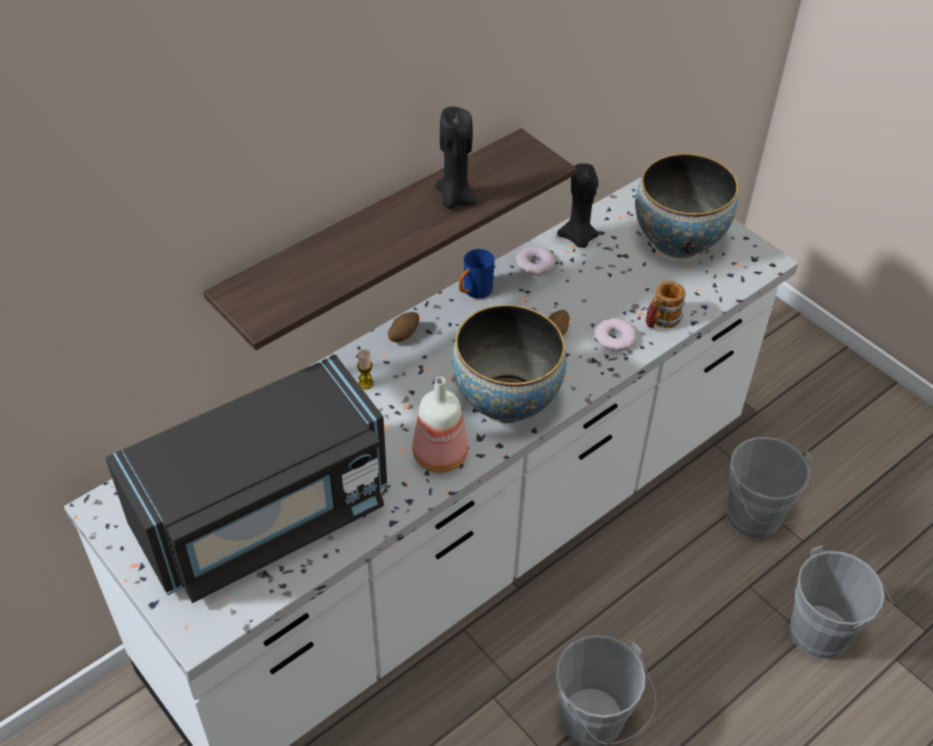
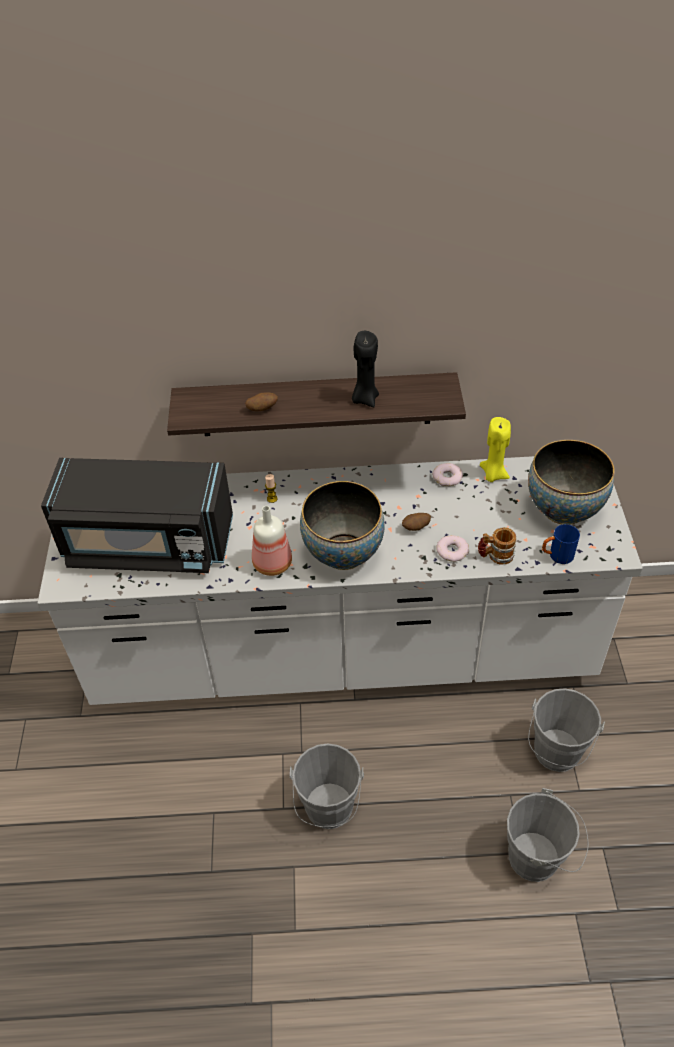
camera: 40 degrees right, 0 degrees up
(403, 335) = (321, 481): potato -> potato (262, 409)
(474, 292) = (390, 476): blue mug -> blue mug (556, 556)
(578, 239) = (493, 475): black candle -> yellow candle

